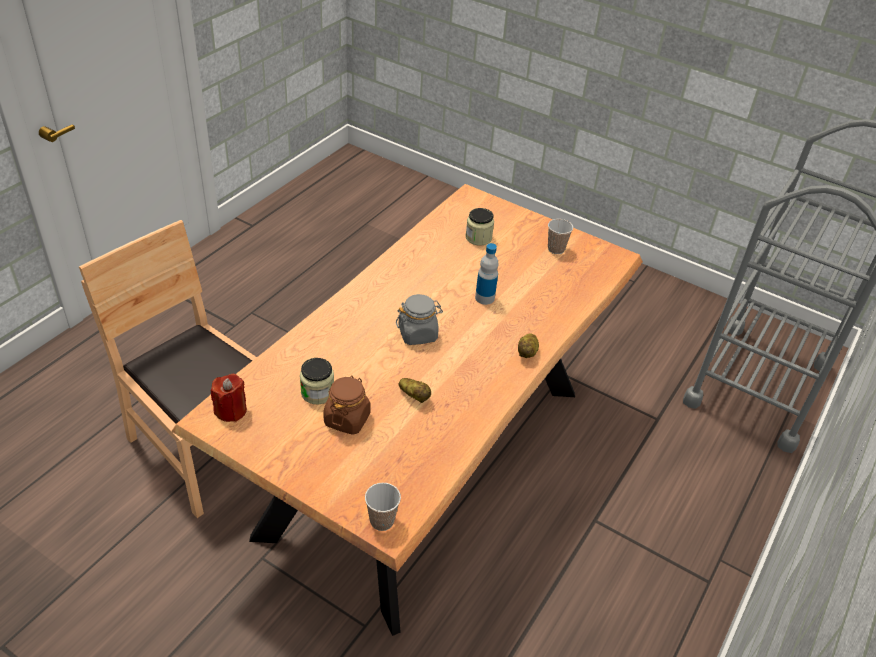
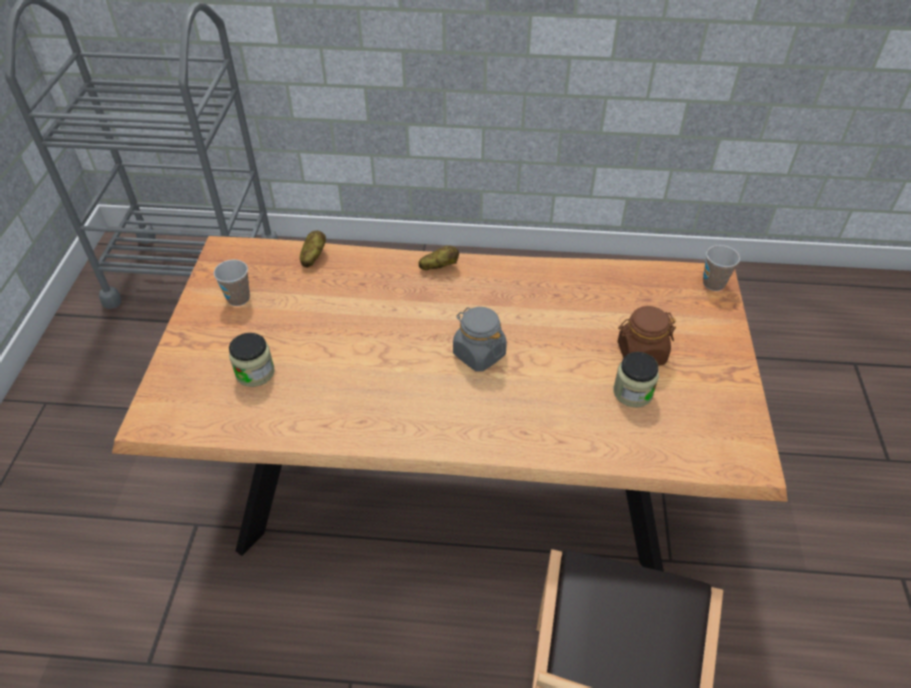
camera: 115 degrees left, 5 degrees up
(231, 410) = (724, 449): red candle -> none
(414, 396) = (567, 320): potato -> potato (313, 257)
(484, 298) = (375, 325): bottle -> none

